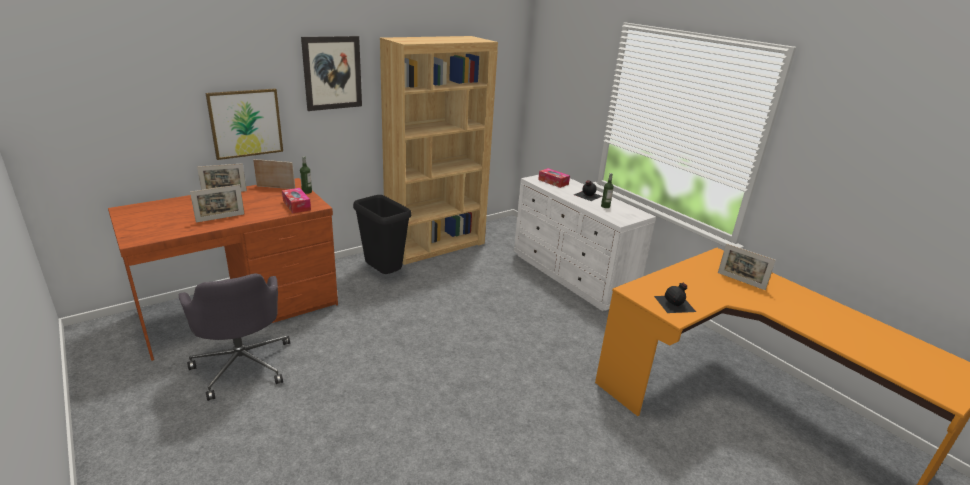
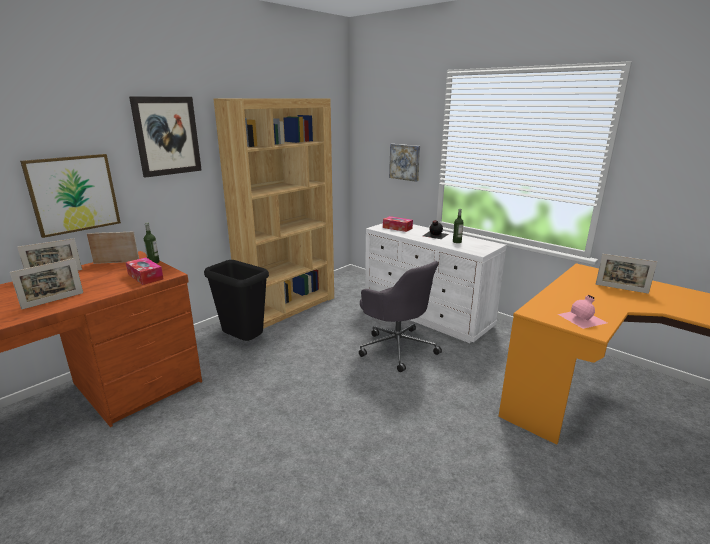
camera: 10 degrees left, 5 degrees down
(243, 364) = (100, 474): grey office chair -> grey office chair (397, 347)
(575, 111) = (405, 162): none -> picture
(675, 304) = (583, 318): black bottle -> pink bottle

